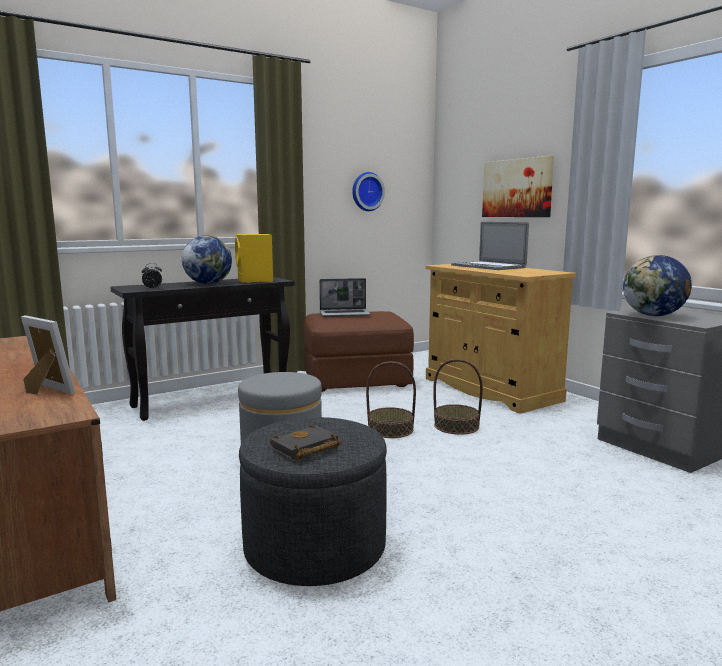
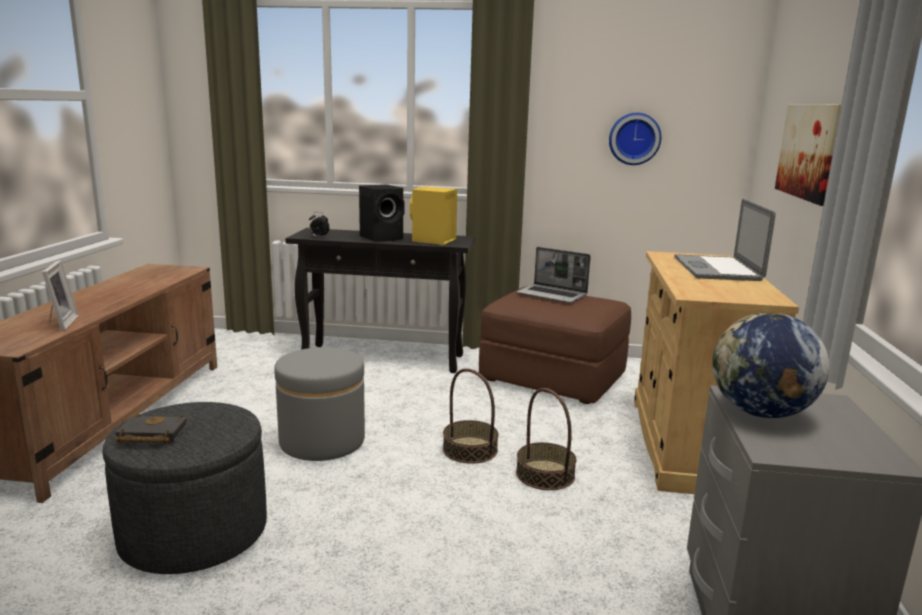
camera: 40 degrees right, 5 degrees up
(208, 283) = (383, 238): globe -> black speaker

